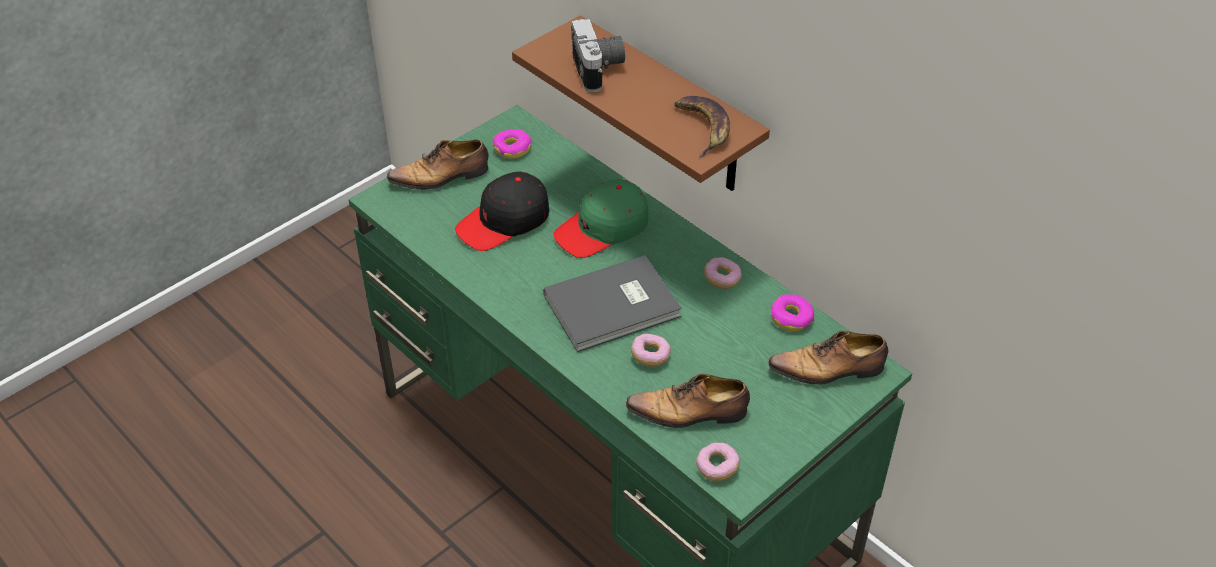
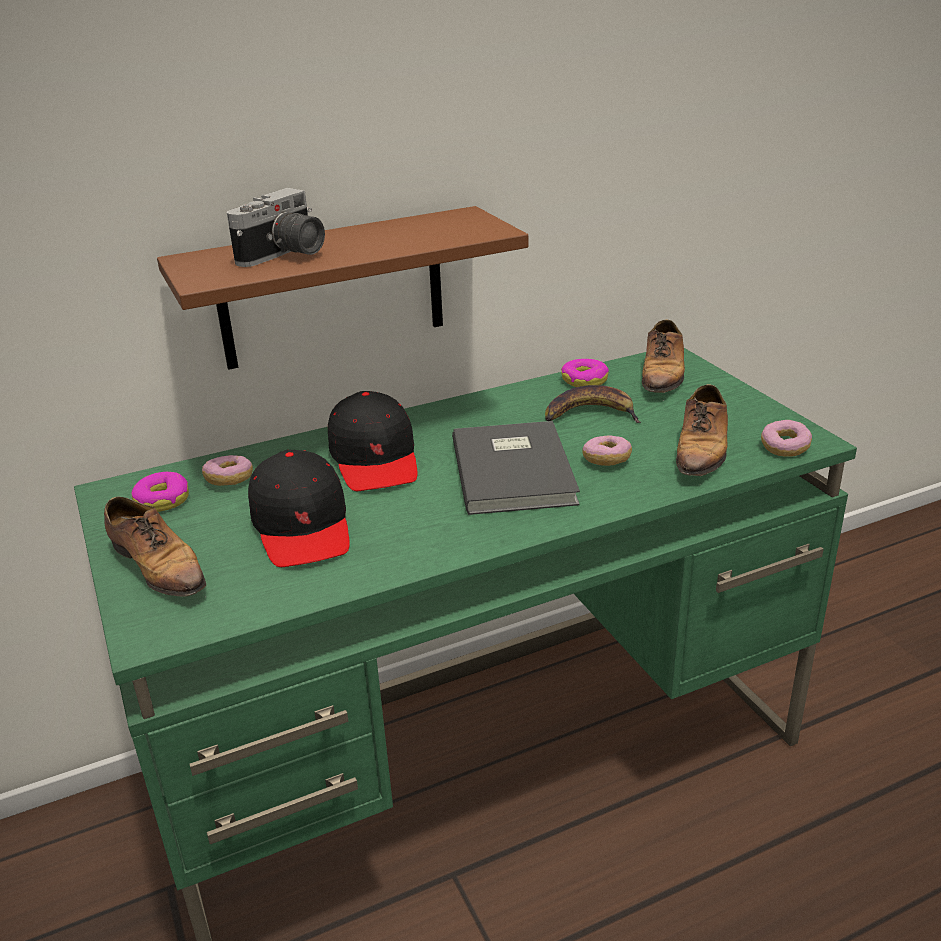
camera: 70 degrees left, 15 degrees down
(442, 177) = (159, 566): shoe -> shoe turned 45 degrees counterclockwise
(600, 69) = (286, 255): camera -> camera turned 120 degrees clockwise
(602, 229) = (375, 458): green cap -> black cap
(703, 128) = (450, 225): banana -> banana (590, 414)
(722, 279) = (508, 404): donut -> donut (229, 480)

